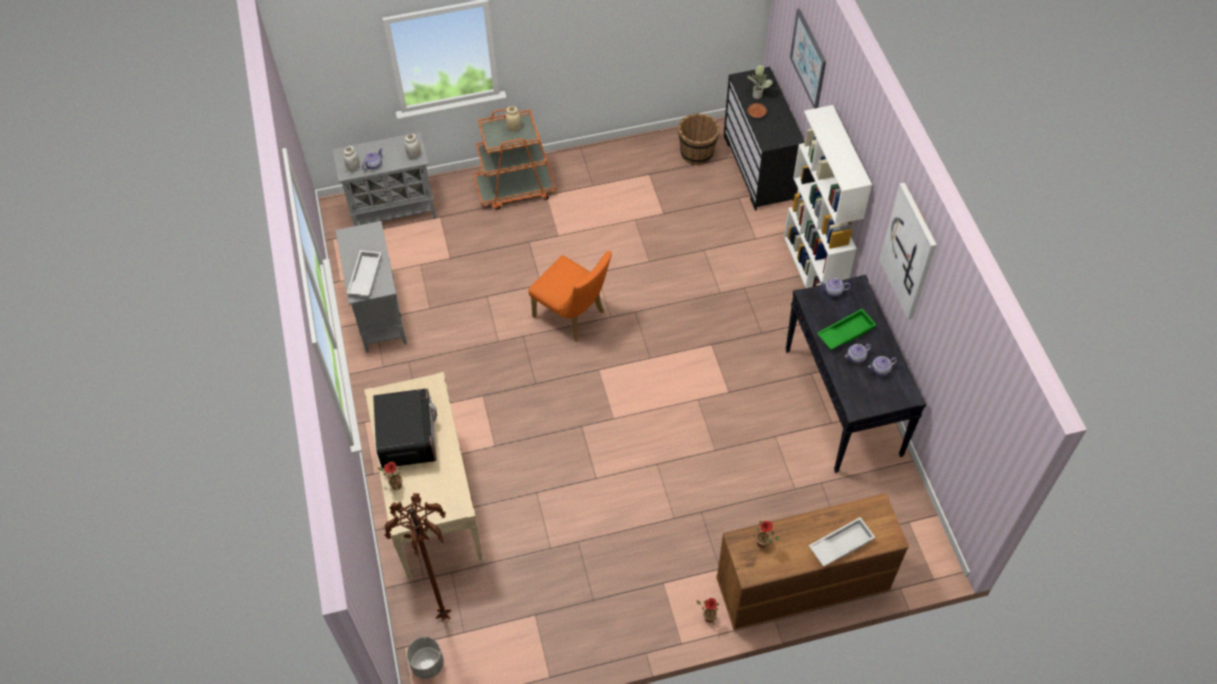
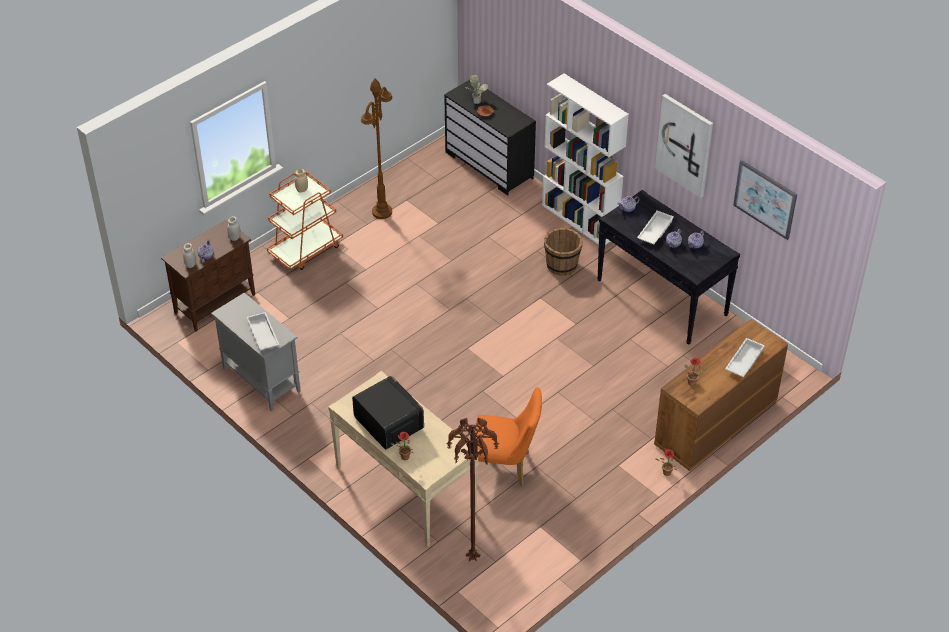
camera: 30 degrees left, 10 degrees down
(394, 212) = (215, 303): grey cabinet -> brown cabinet
(427, 664) = (484, 593): grey planter -> none
(573, 316) = (420, 320): orange chair -> orange chair (505, 467)
(616, 177) = (382, 212): none -> brown floor lamp
(697, 153) = (434, 172): brown bucket -> brown bucket (562, 265)
(808, 59) = (522, 50): picture -> picture (765, 199)
(845, 332) = (654, 231): green tray -> white tray

